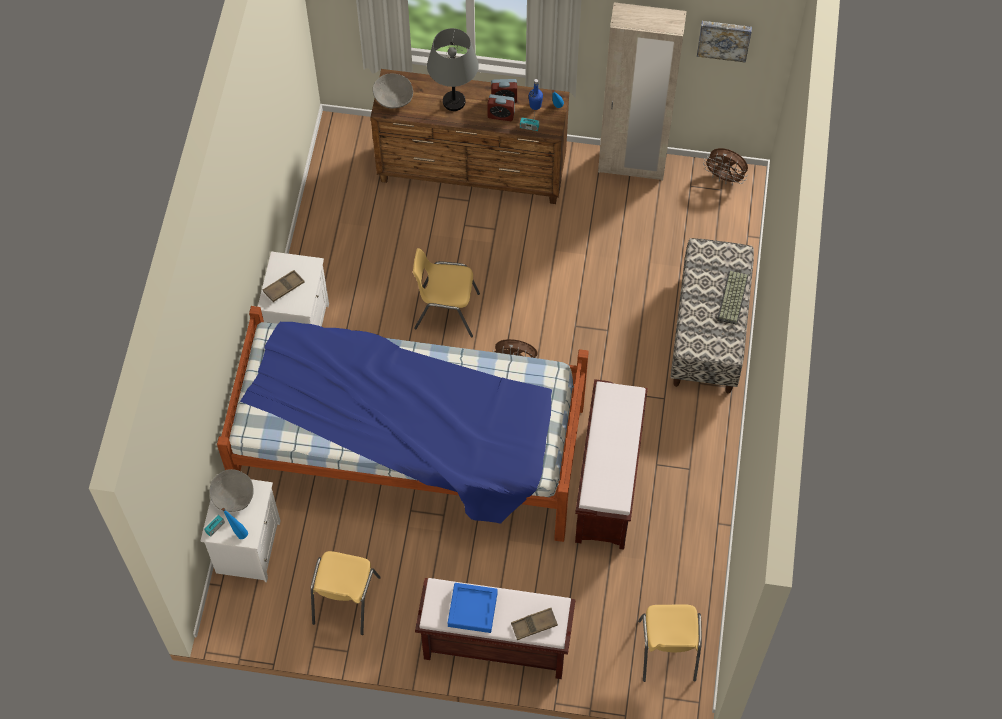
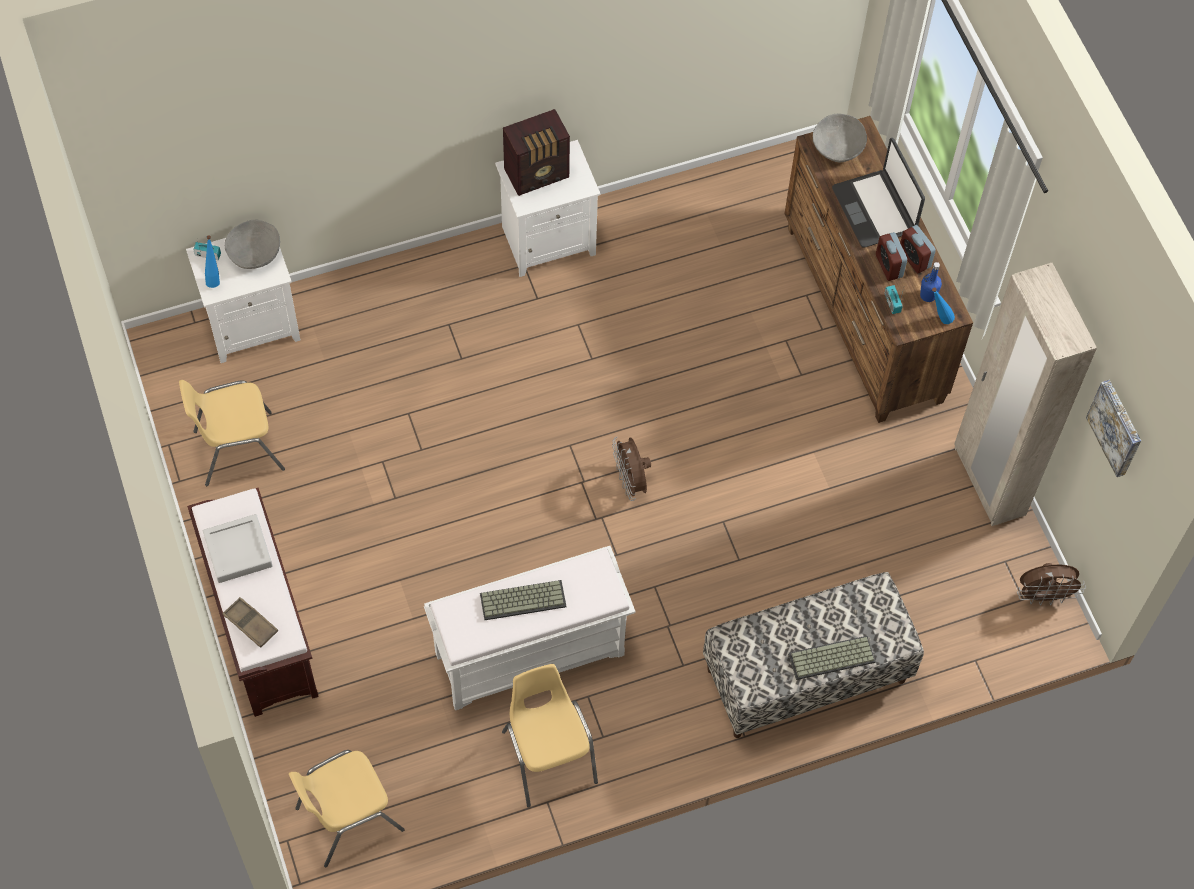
camera: 60 degrees right, 0 degrees up
(283, 287) = (538, 174): brown tray -> radio
(410, 451) = (455, 426): bed -> none
(446, 311) = (658, 376): yellow chair -> yellow chair (548, 756)
(454, 101) = (875, 209): grey table lamp -> laptop
(472, 609) = (238, 551): blue tray -> grey tray
(607, 447) = (523, 599): none -> keyboard
(607, 483) = (531, 652): brown bench -> white bench
(725, 178) = (1044, 596): brown fan -> brown fan turned 90 degrees counterclockwise

